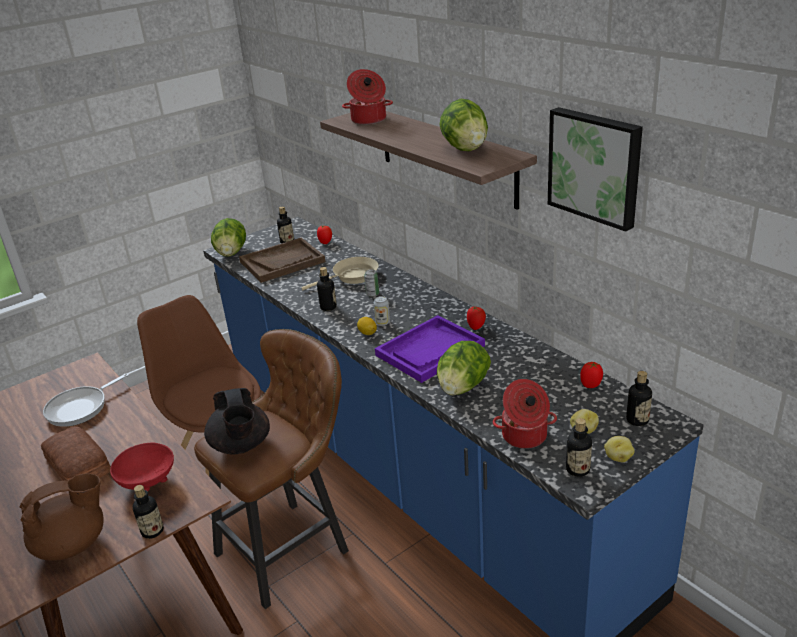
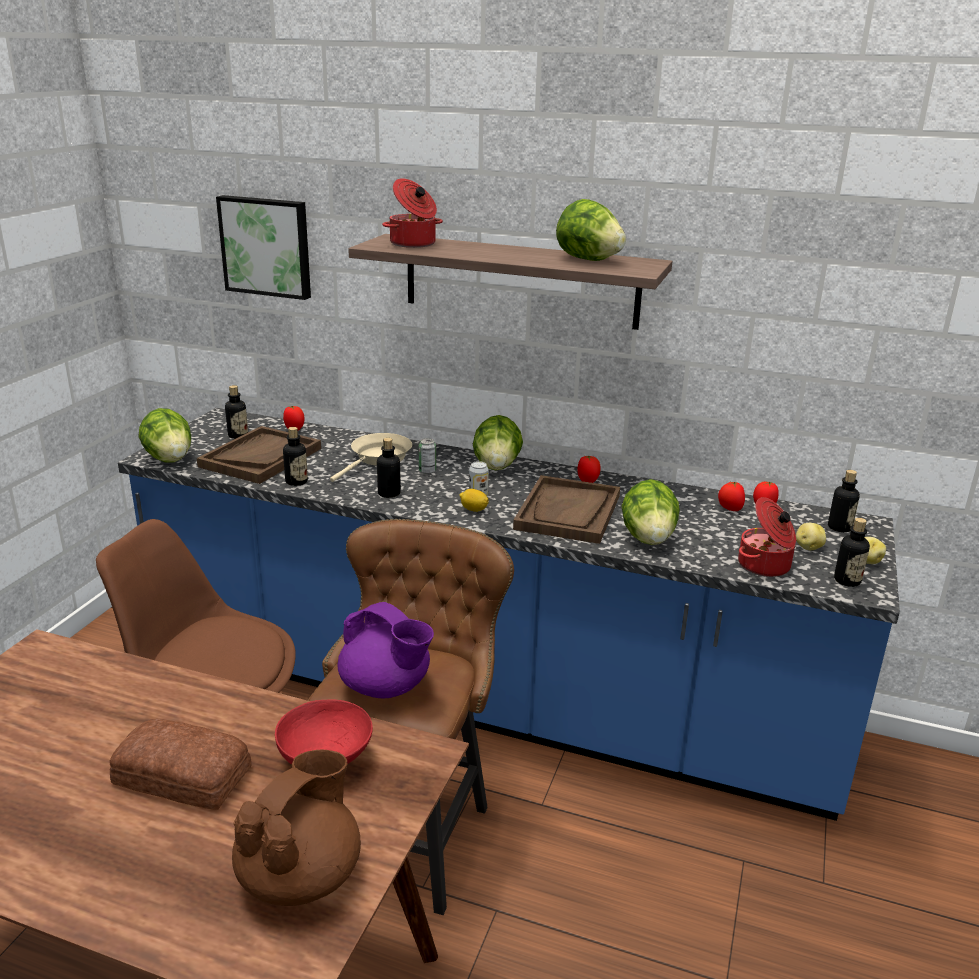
camera: 35 degrees left, 5 degrees down
(80, 408) = (96, 705): frying pan -> none
(152, 531) = (404, 814): bottle -> bottle (296, 481)
(241, 446) = (386, 687): black teapot -> purple teapot
(425, 300) = (497, 466): none -> lettuce
(430, 351) = (568, 512): purple tray -> brown tray
(560, 379) = (729, 509): none -> tomato
(595, 166) = (758, 261): picture -> picture (267, 246)

